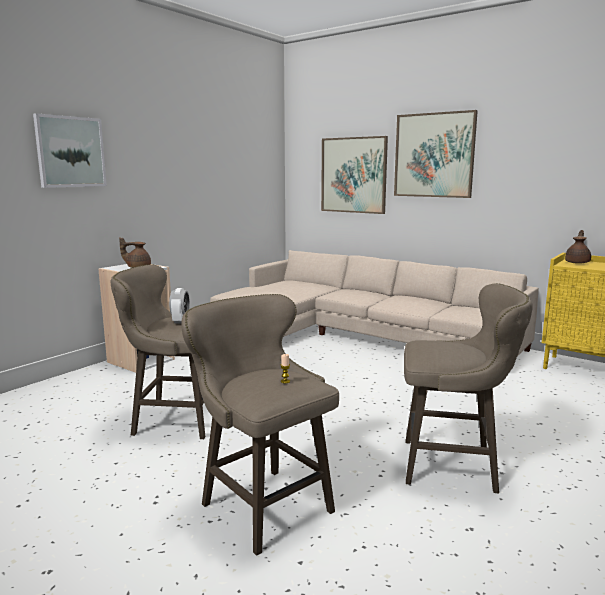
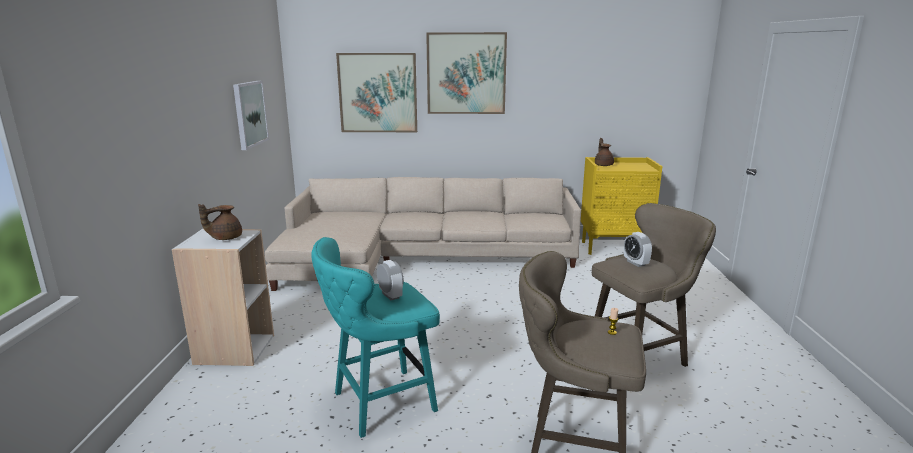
camera: 35 degrees left, 5 degrees up
(70, 152) = (122, 97): picture -> picture (250, 114)
(174, 420) = (379, 403): beige stool -> turquoise stool
(442, 345) = (635, 263): none -> alarm clock

